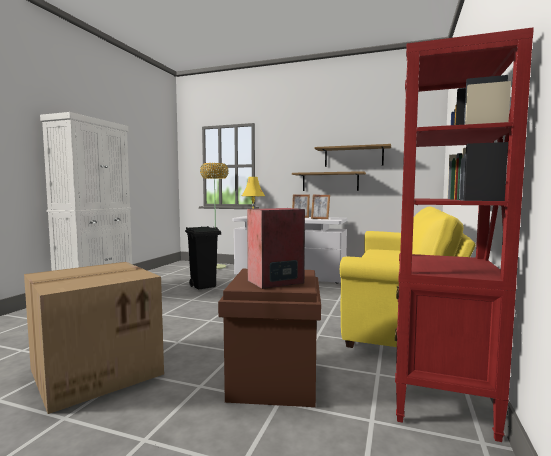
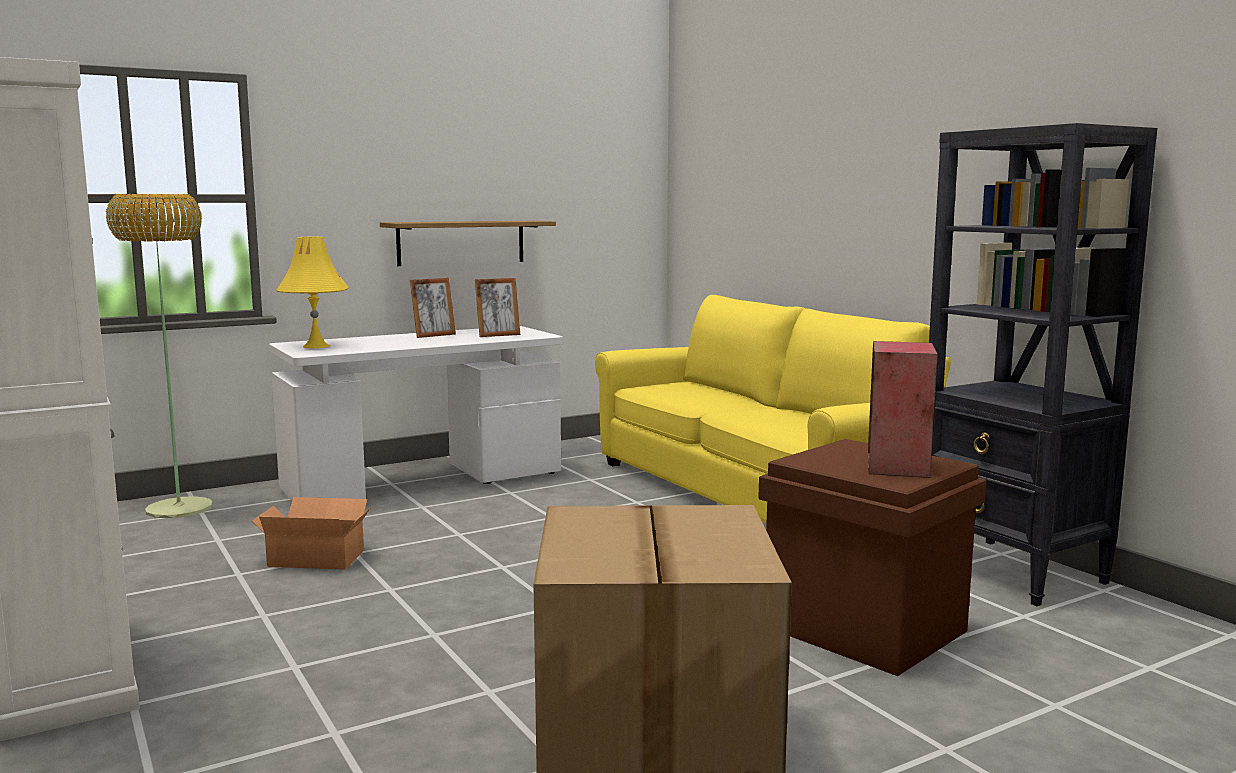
camera: 50 degrees left, 5 degrees up
(204, 286) = (315, 557): black trash can -> cardboard box
(353, 157) = (509, 184): shelf -> none
(440, 399) = (1012, 572): red bookcase -> black bookcase

